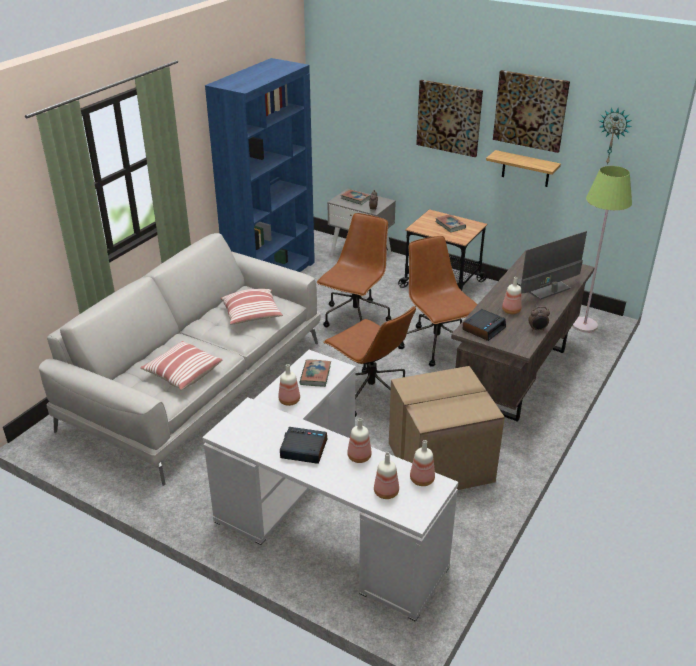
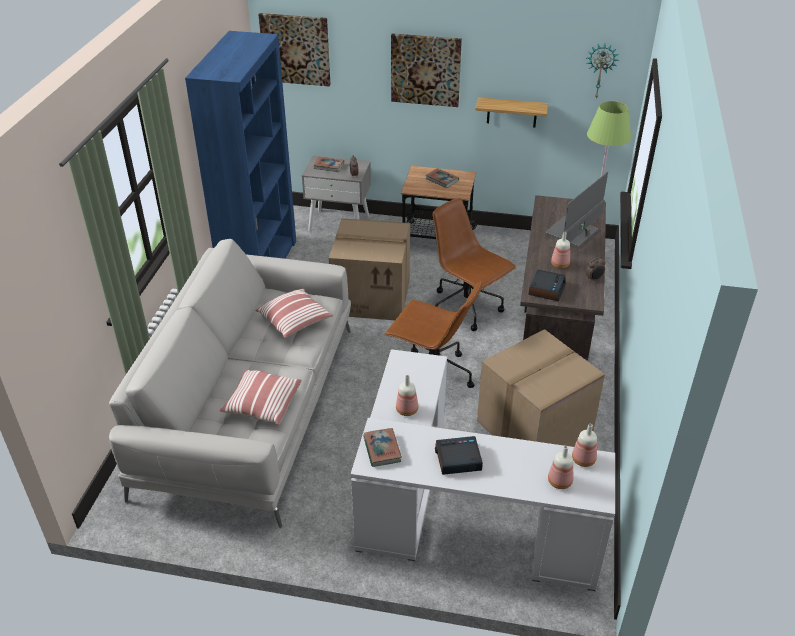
camera: 20 degrees left, 5 degrees up
(315, 375) = (415, 376): book -> book (382, 449)
(355, 319) = (373, 296): brown office chair -> cardboard box
(358, 457) = (513, 453): bottle -> none
(530, 110) = (514, 54): picture -> picture (295, 49)

